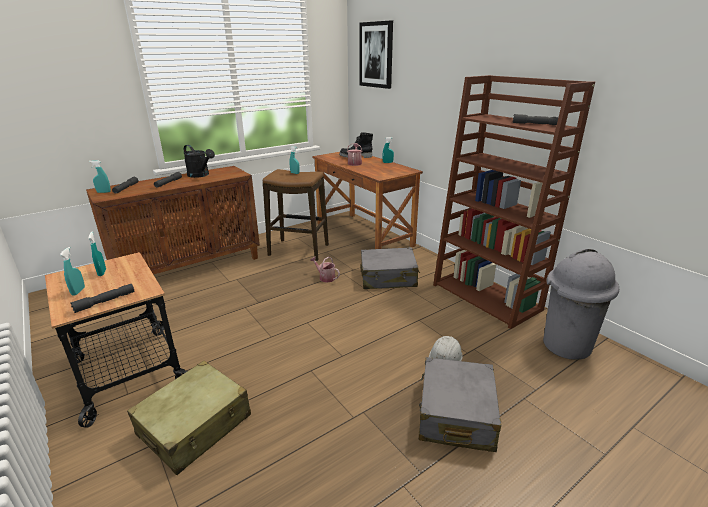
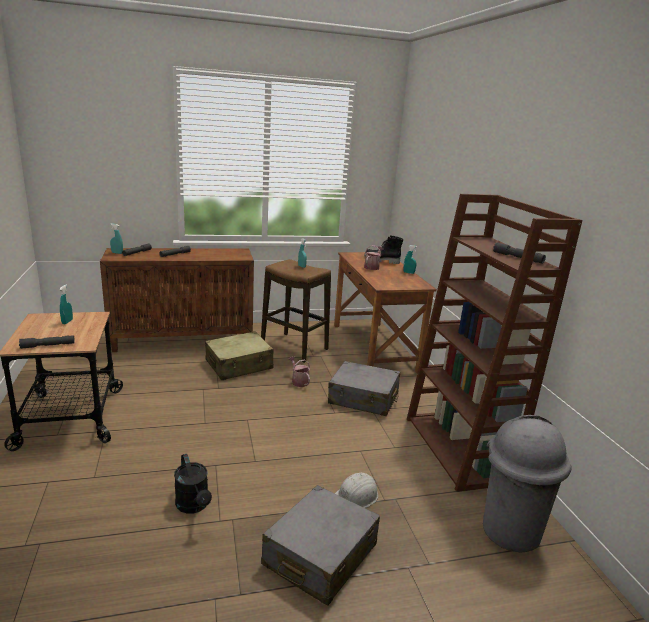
camera: 20 degrees right, 5 degrees down
(78, 291) = (38, 332): turquoise spray bottle -> none
(195, 425) = (87, 478): beige suitcase -> beige suitcase (239, 365)
(201, 175) = (209, 252): black watering can -> black watering can (194, 506)
(376, 55) = (418, 155): picture -> none

